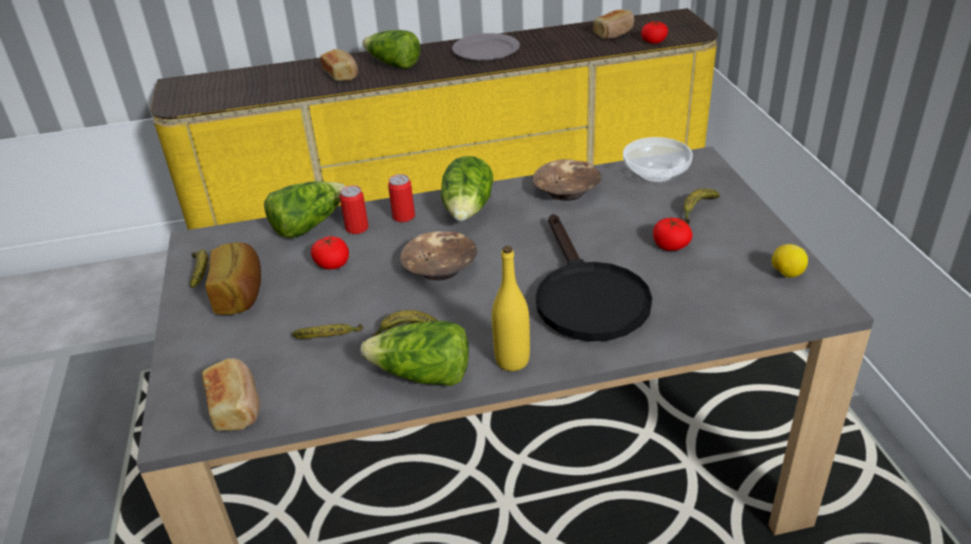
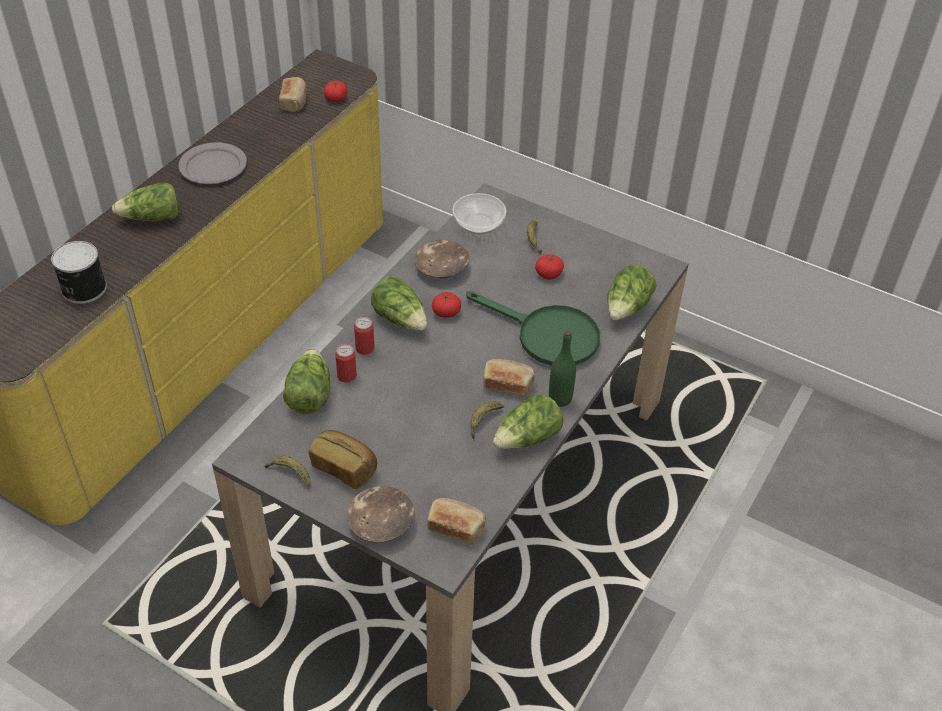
camera: 50 degrees left, 10 degrees up
(283, 85) = (83, 289): none -> can
(329, 339) = (446, 455): banana -> none
(332, 264) = (371, 410): tomato -> tomato (446, 312)
(341, 74) = (120, 251): bread -> bread (508, 384)
(441, 267) = (442, 369): brown bowl -> brown bowl (381, 522)
(512, 360) = (560, 398): yellow bottle -> green bottle
(586, 297) = (547, 336): black frying pan -> green frying pan
(722, 320) = (627, 307): none -> lettuce
(786, 274) = (624, 259): lemon -> none

